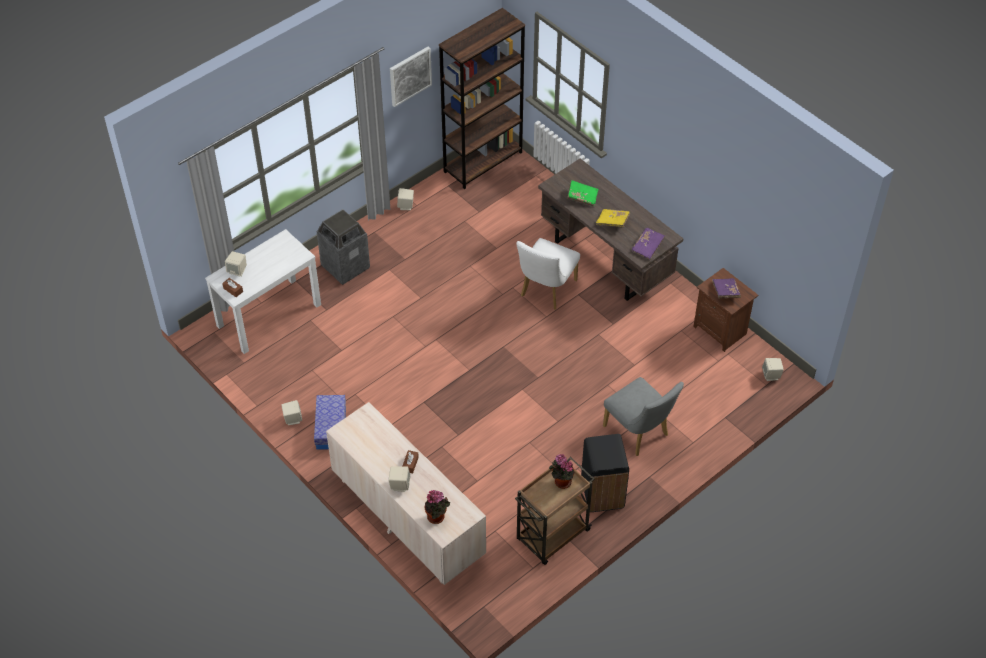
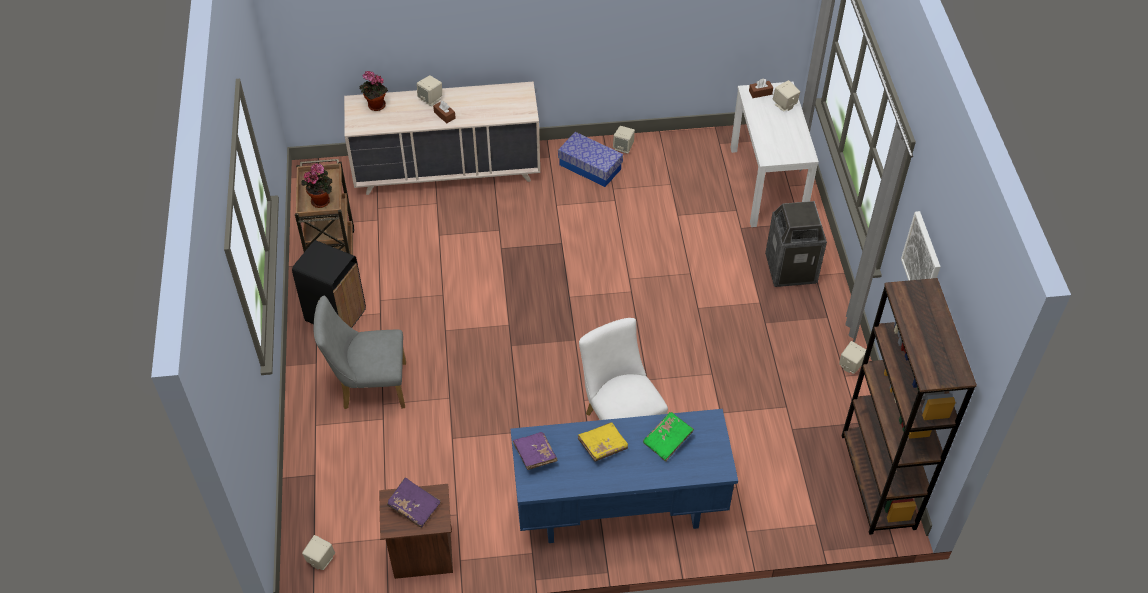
camera: 125 degrees right, 0 degrees up
(606, 260) = (618, 509): brown desk -> blue desk

